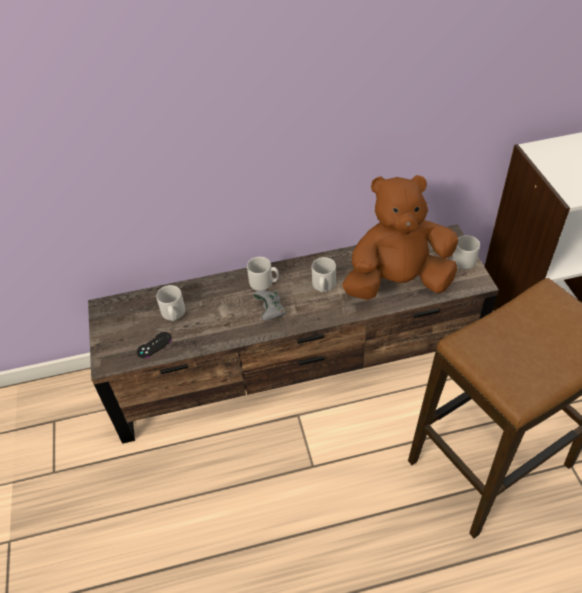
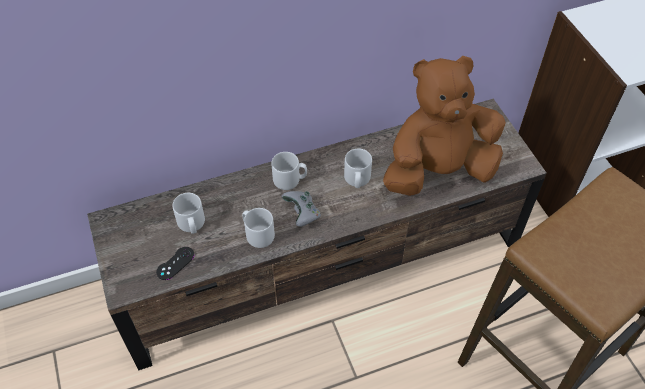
camera: 10 degrees left, 5 degrees up
(461, 259) = (503, 140): grey mug -> grey mug (257, 234)

